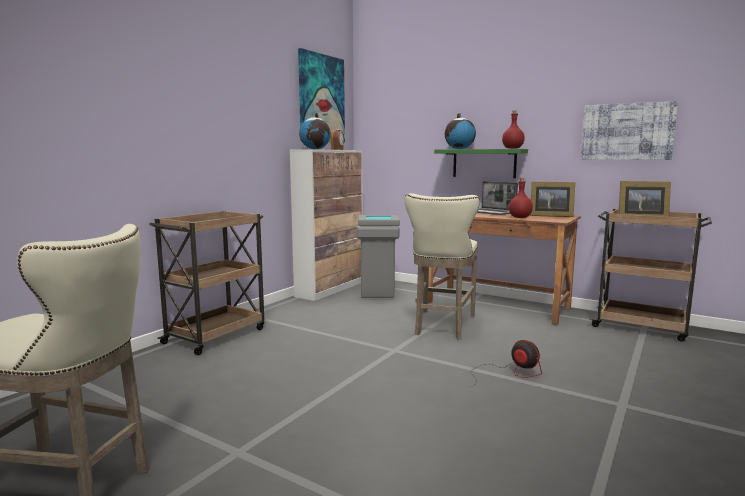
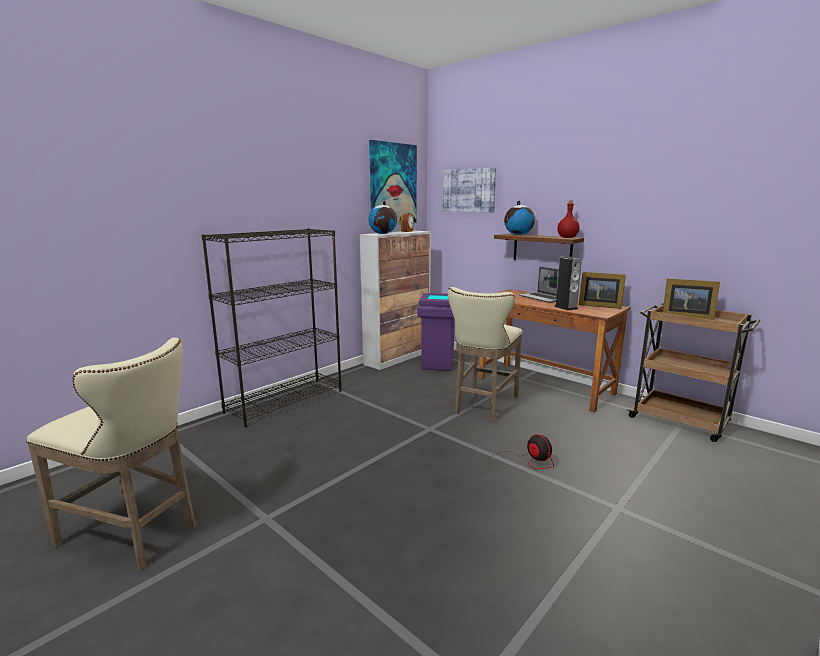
camera: 10 degrees right, 5 degrees up
(216, 335) = (285, 401): brown cart -> black bookcase
(377, 293) = (438, 365): grey trash can -> purple trash can
(484, 163) = (542, 249): green shelf -> brown shelf
(519, 217) = (566, 307): red bottle -> speaker
(627, 132) = (682, 226): picture -> picture (468, 190)

